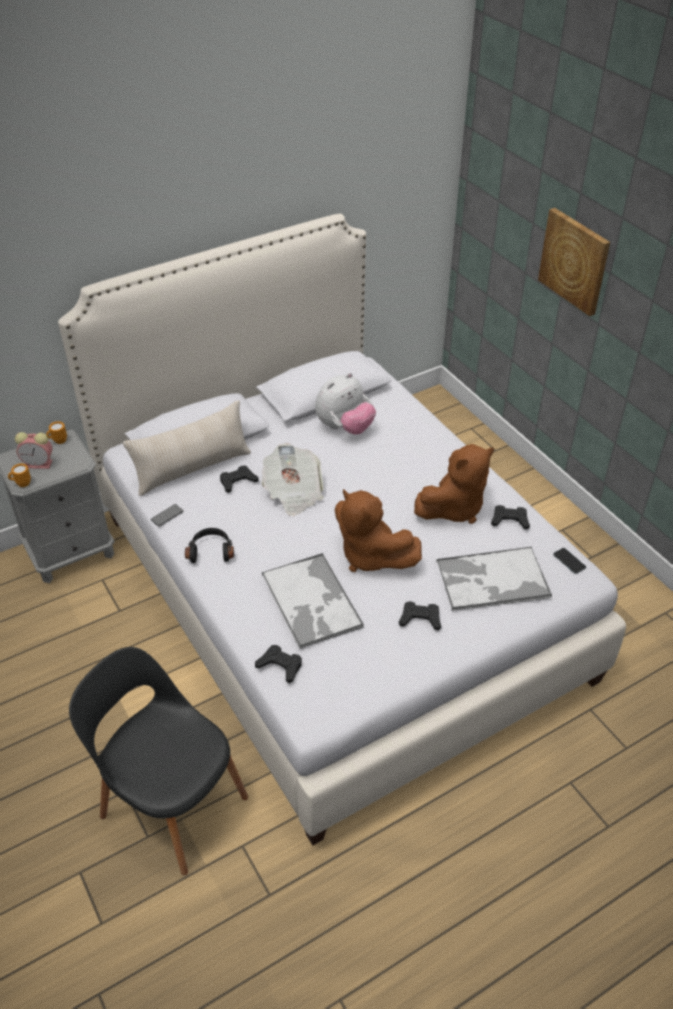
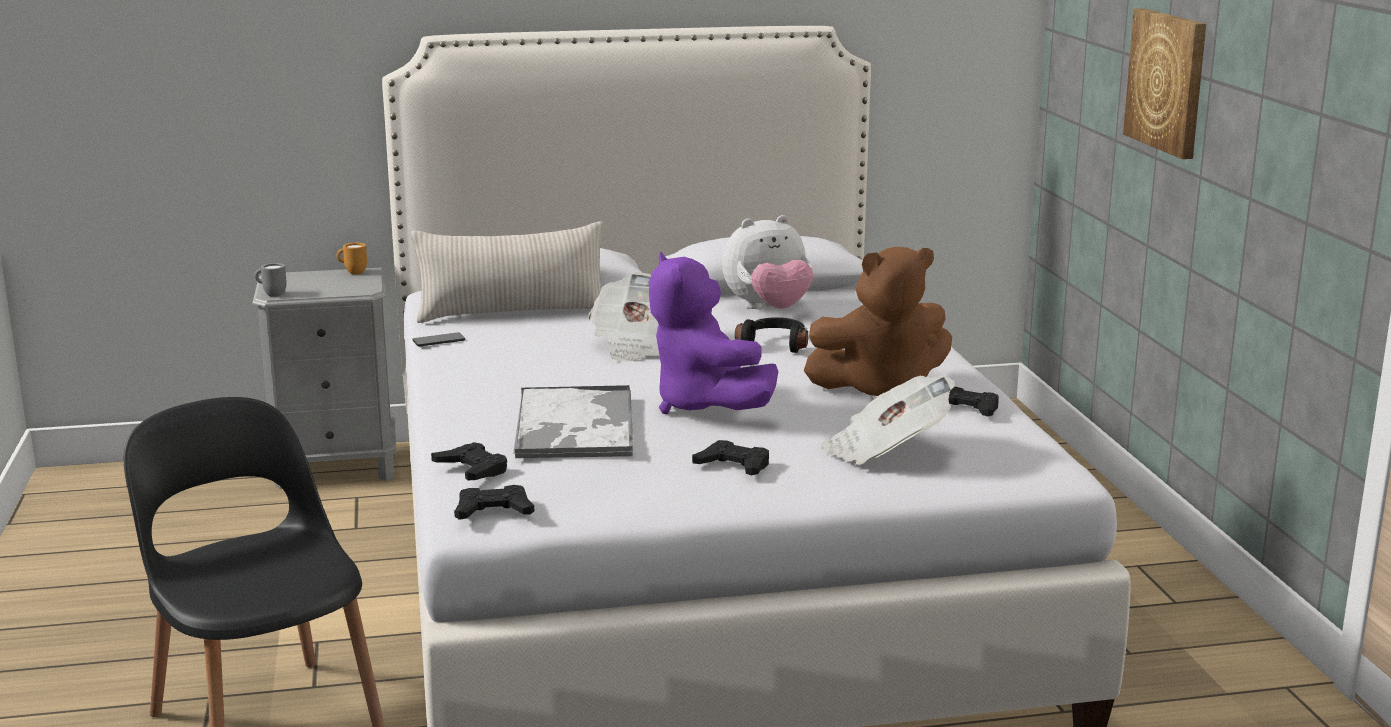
camera: 20 degrees right, 25 degrees down
(21, 484) = (271, 295): orange mug -> grey mug
(40, 464) = (311, 284): alarm clock -> none
(211, 551) = (470, 372): black headphones -> black headphones (775, 344)
(238, 481) = (566, 329): black game controller -> black game controller (493, 511)
(370, 556) = (705, 406): brown plush toy -> purple plush toy
(491, 580) = (886, 451): tray -> newspaper
(569, 561) = (1040, 455): phone -> none

